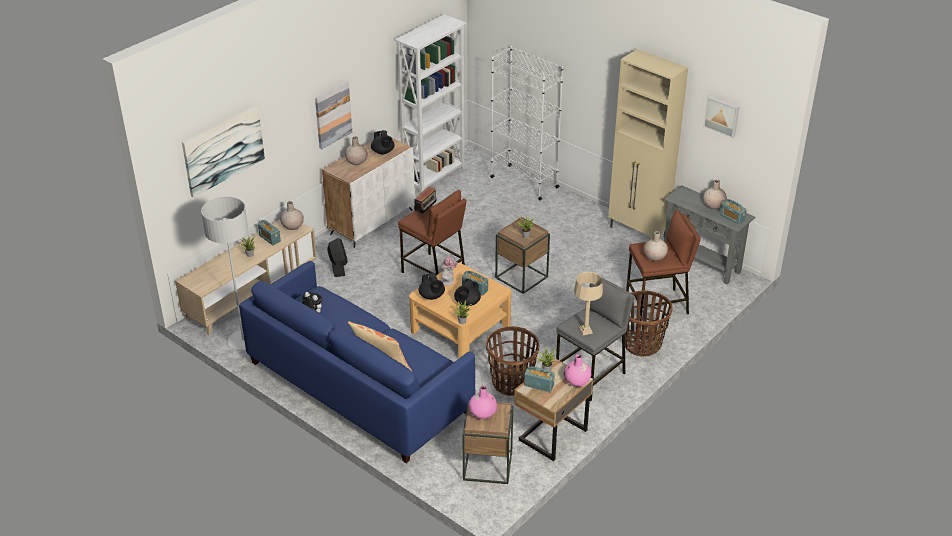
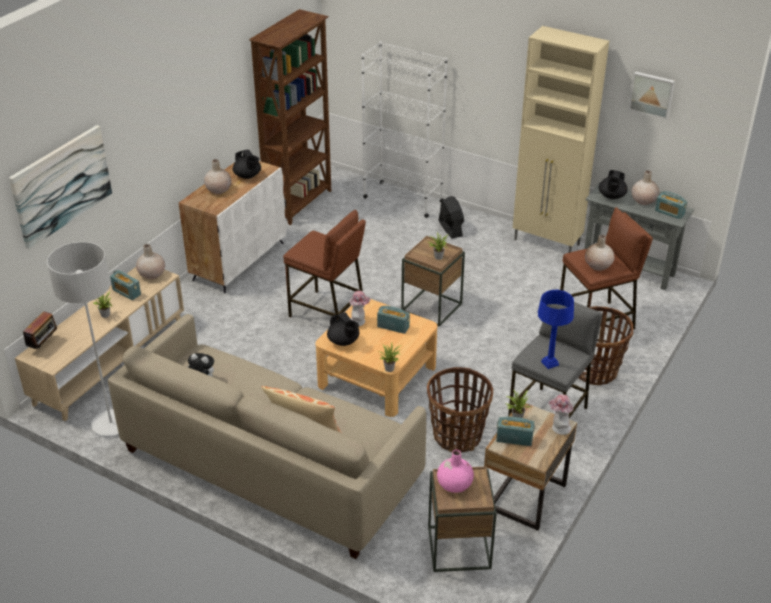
camera: 10 degrees left, 0 degrees up
(332, 115) = (186, 134): picture -> none
(338, 267) = (211, 318): black fan -> black fan (450, 228)
(358, 387) = (270, 465): blue sofa -> beige sofa
(426, 212) = (314, 240): radio -> radio (44, 345)
(434, 177) = (299, 203): white bookcase -> brown bookcase
(467, 302) = (388, 344): black teapot -> black teapot (611, 196)
(576, 381) = (558, 428): pink vase -> hat
(585, 331) = (549, 363): beige table lamp -> blue table lamp

